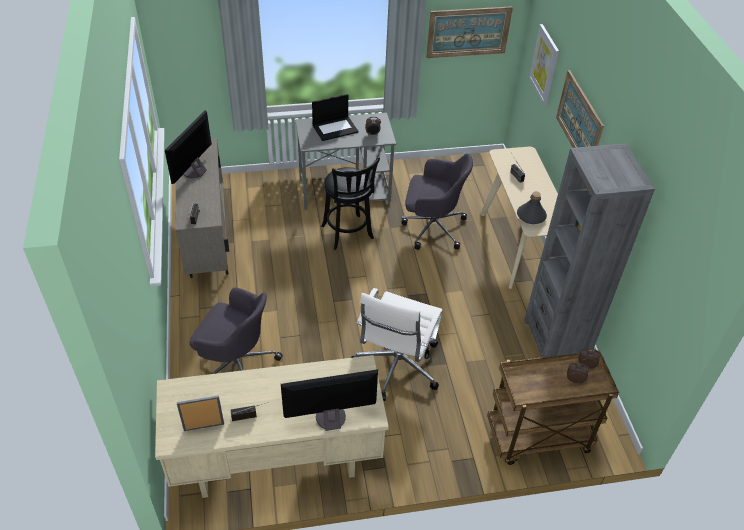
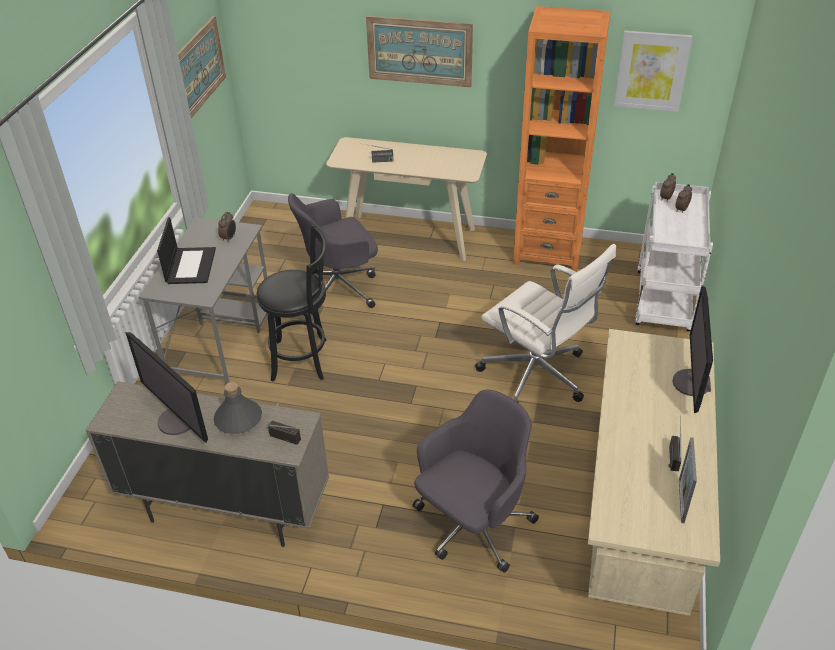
camera: 65 degrees left, 5 degrees down
(432, 227) = (339, 287): grey office chair -> grey office chair turned 150 degrees counterclockwise
(531, 216) = (449, 169): grey bottle -> grey bottle (238, 419)
(537, 438) = (664, 303): brown cart -> white cart
(544, 64) = (303, 45): picture -> picture (651, 71)
(556, 339) = (547, 252): grey bookcase -> orange bookcase

